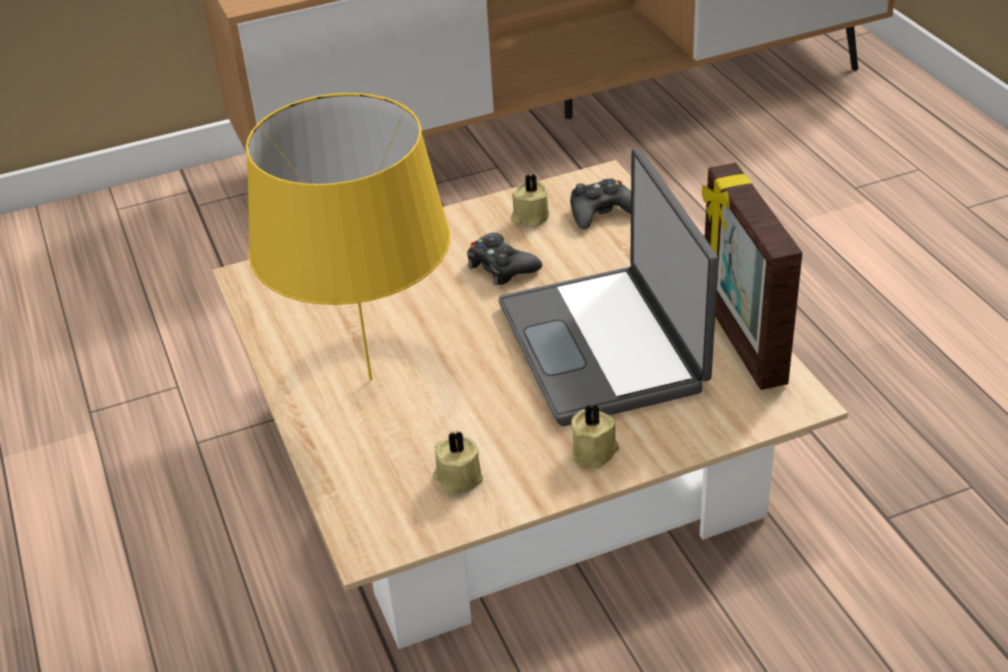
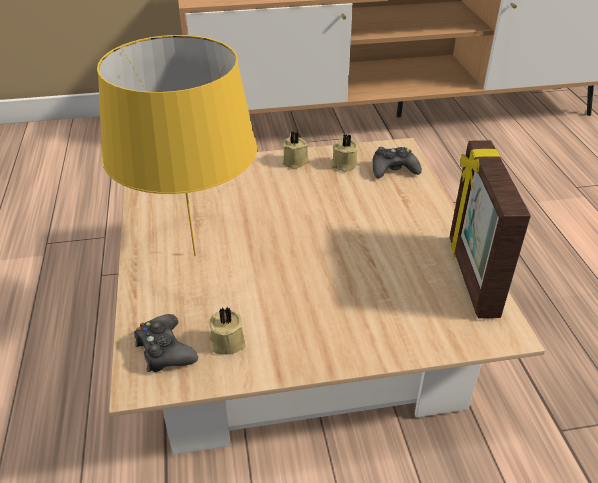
camera: 10 degrees right, 0 degrees up
(501, 267) = (313, 194): black game controller -> black game controller (165, 350)
(595, 452) = (336, 342): beige candle -> beige candle (296, 162)
(605, 346) = (368, 262): laptop -> none

